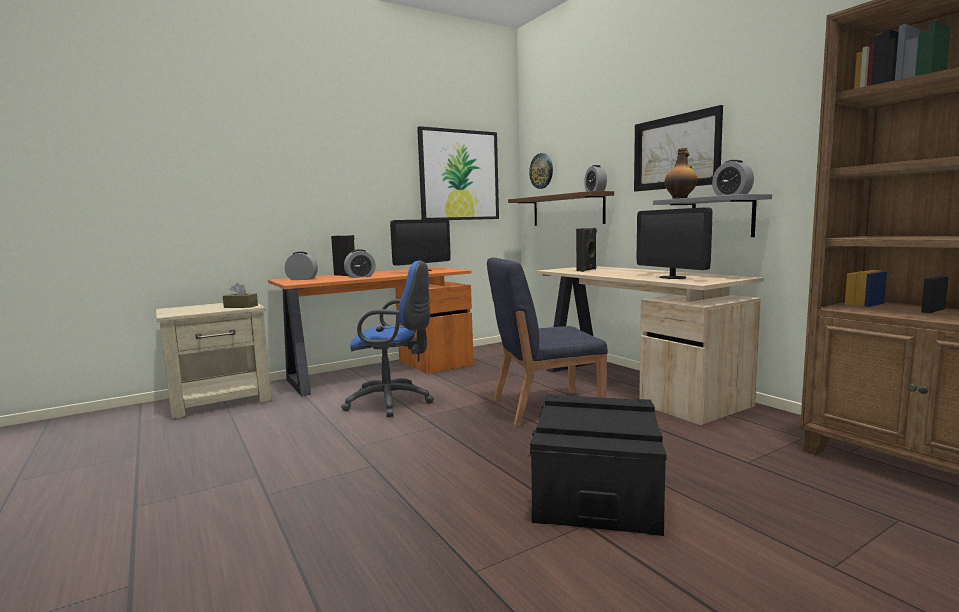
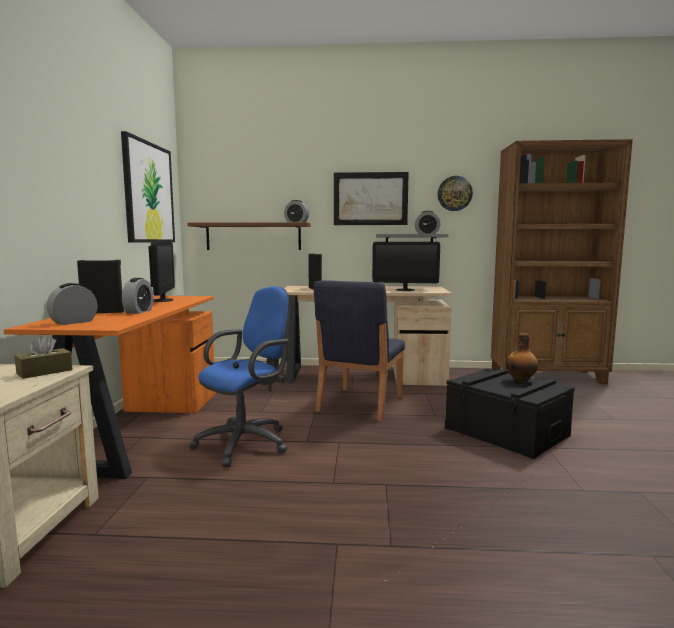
camera: 55 degrees left, 0 degrees up
(541, 171) = (216, 197): wall clock -> wall clock (454, 193)
(680, 198) = (392, 233): bottle -> bottle (521, 381)

